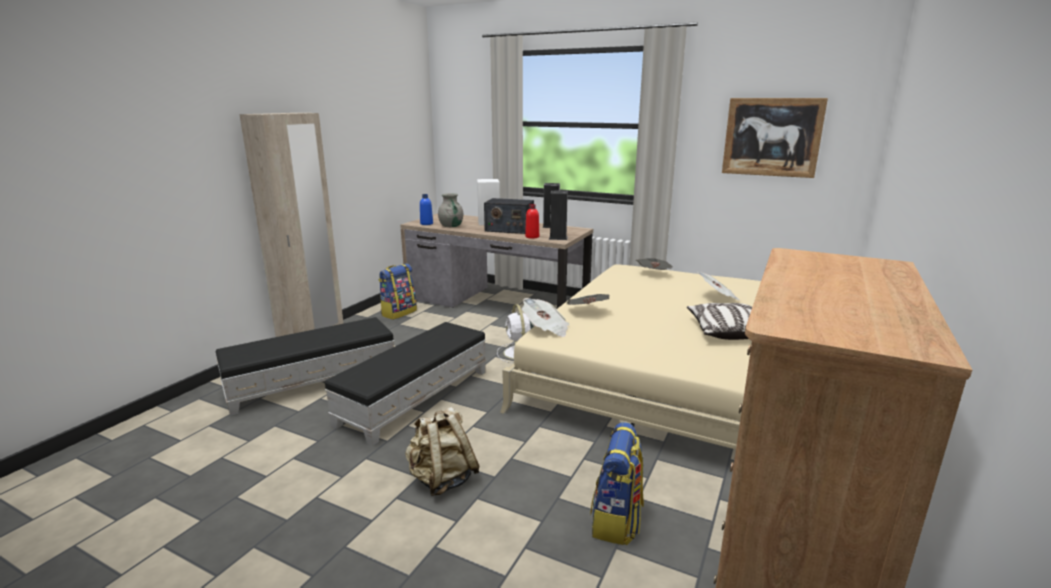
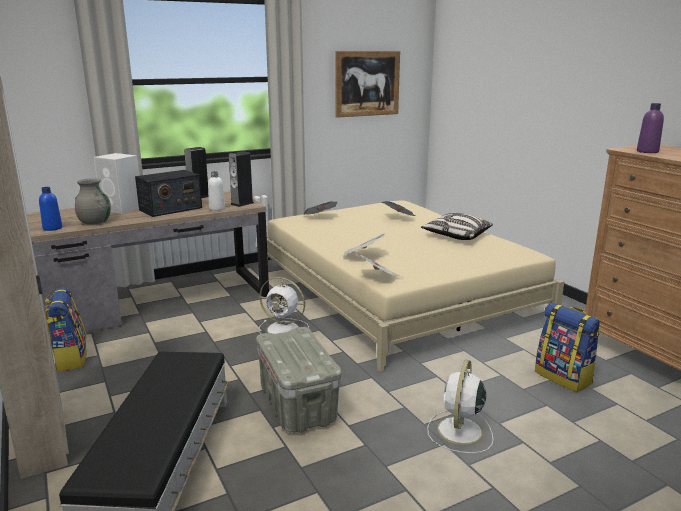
camera: 55 degrees left, 0 degrees up
(416, 397) = (297, 405): black ottoman -> grey storage box
(442, 479) = (459, 432): beige backpack -> white fan
(532, 237) = (217, 208): red bottle -> white bottle
(803, 263) = (647, 151): none -> purple bottle

